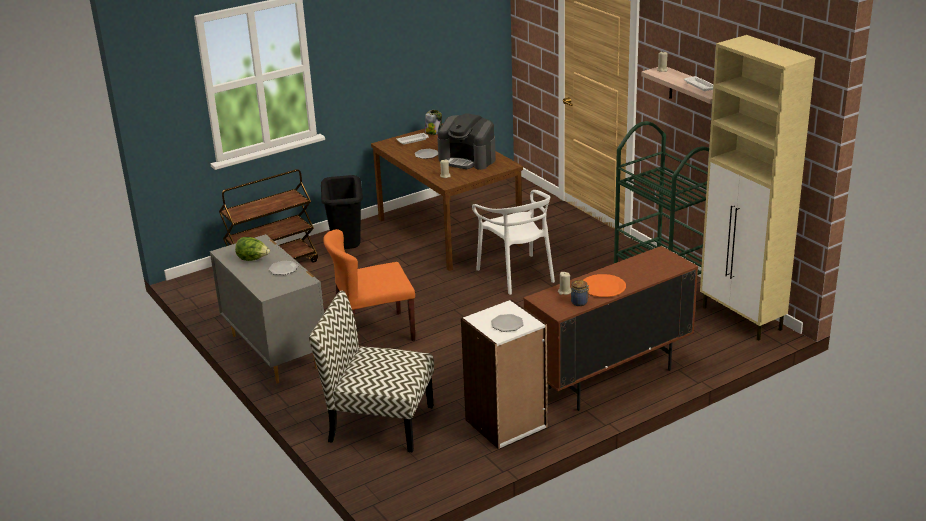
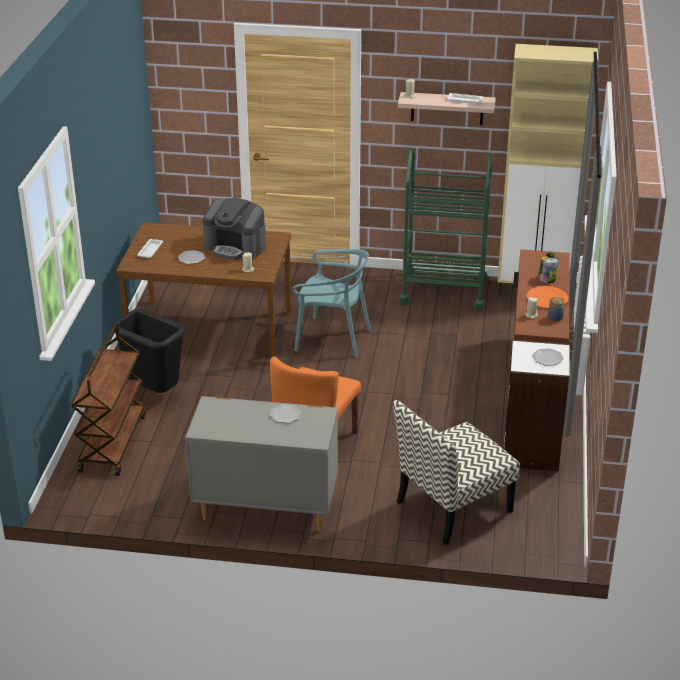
camera: 50 degrees left, 5 degrees up
(253, 259) = (241, 422): lettuce -> none
(433, 132) = (152, 235): jar -> jar (547, 278)
(467, 159) = (236, 247): coffee machine -> coffee machine turned 45 degrees clockwise
(517, 274) = (332, 338): white chair -> turquoise chair

